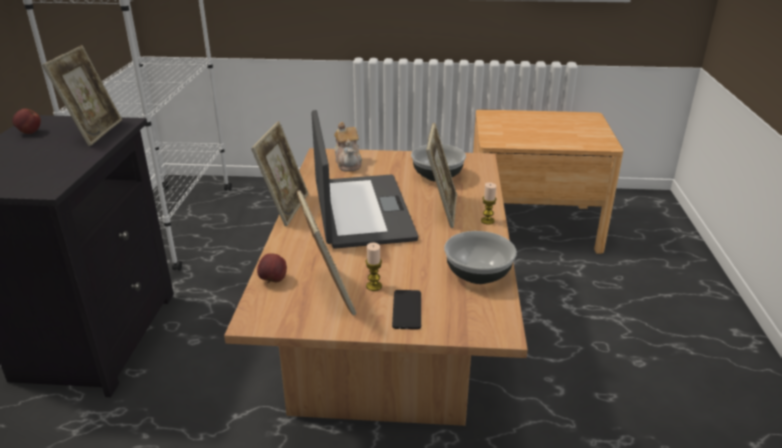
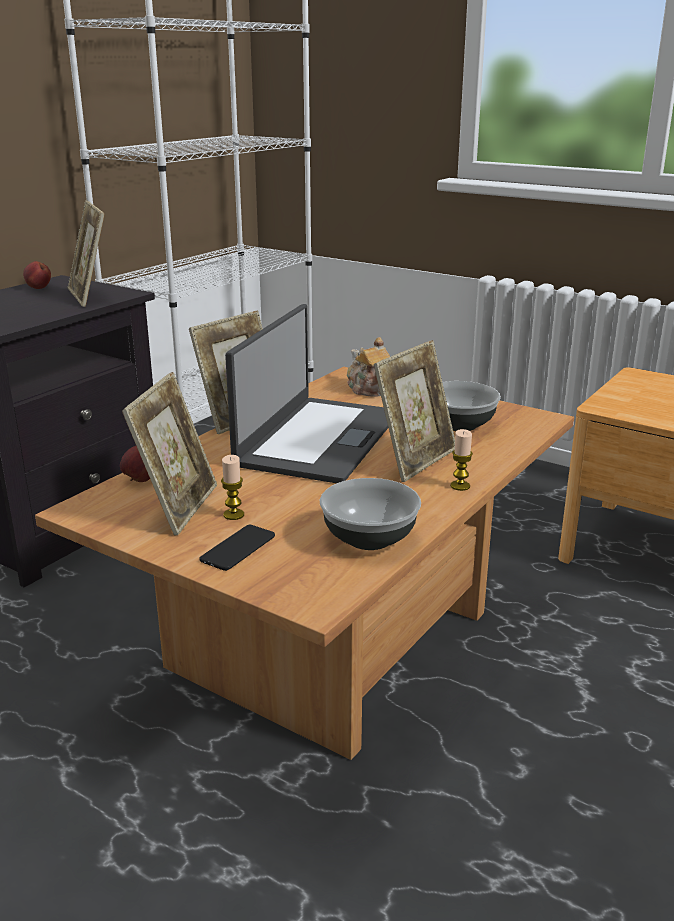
camera: 30 degrees right, 5 degrees down
(94, 132) = (90, 296): picture frame -> picture frame turned 120 degrees clockwise
(348, 163) = (368, 389): teapot -> teapot turned 135 degrees clockwise

